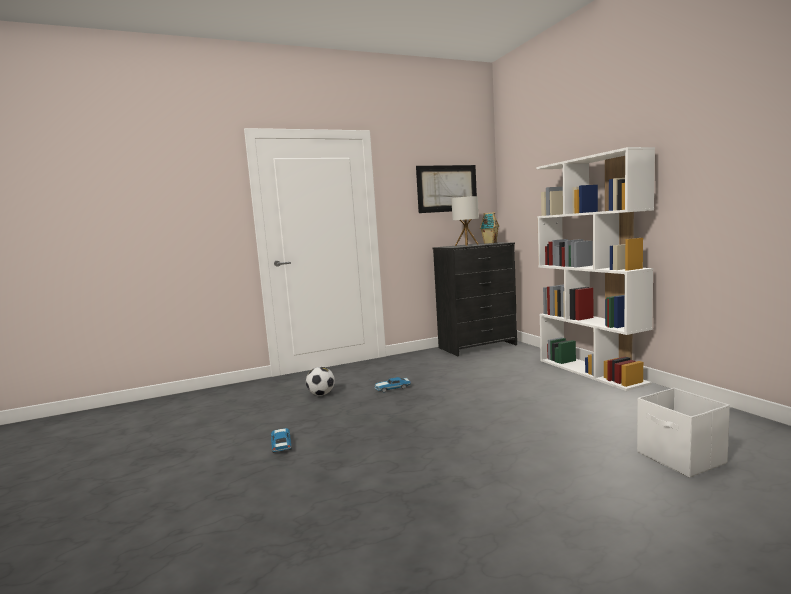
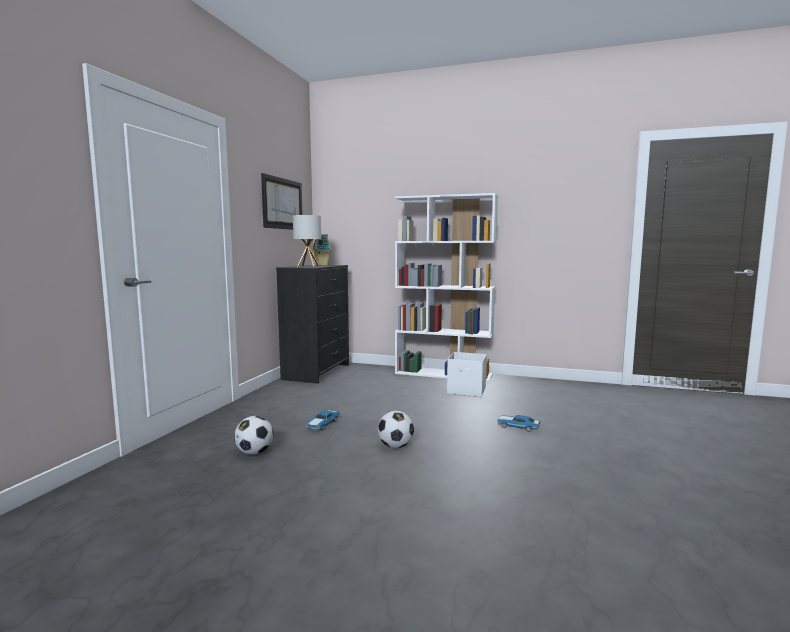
camera: 50 degrees left, 0 degrees up
(281, 444) = (335, 511): toy car -> toy car (517, 427)
(400, 420) = (395, 446): none -> football
(681, 458) = (590, 411): white storage box -> white storage box (467, 391)

